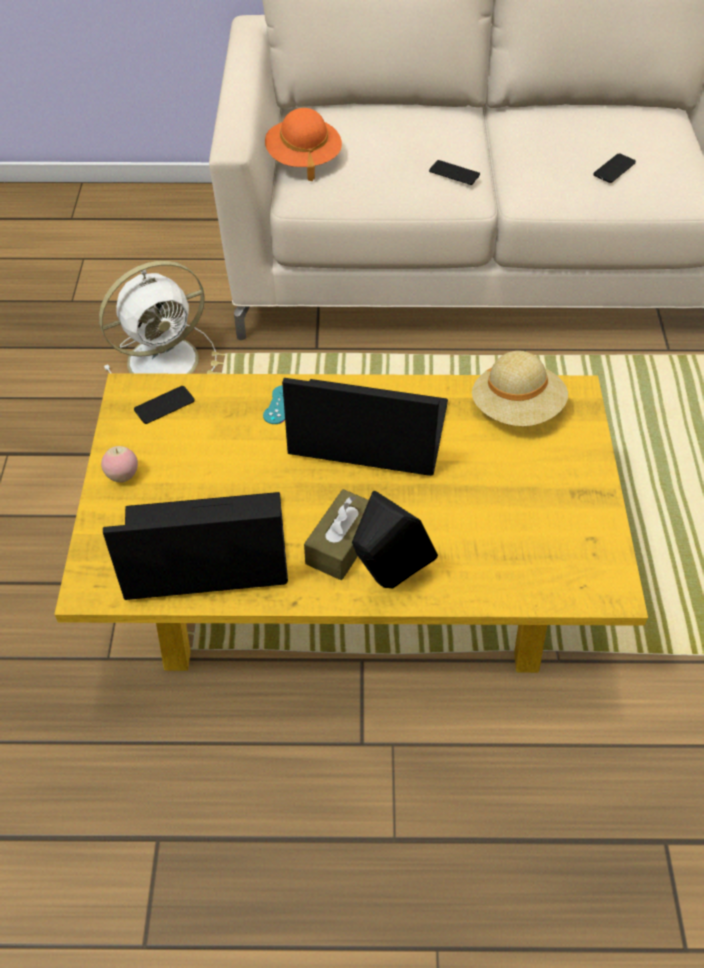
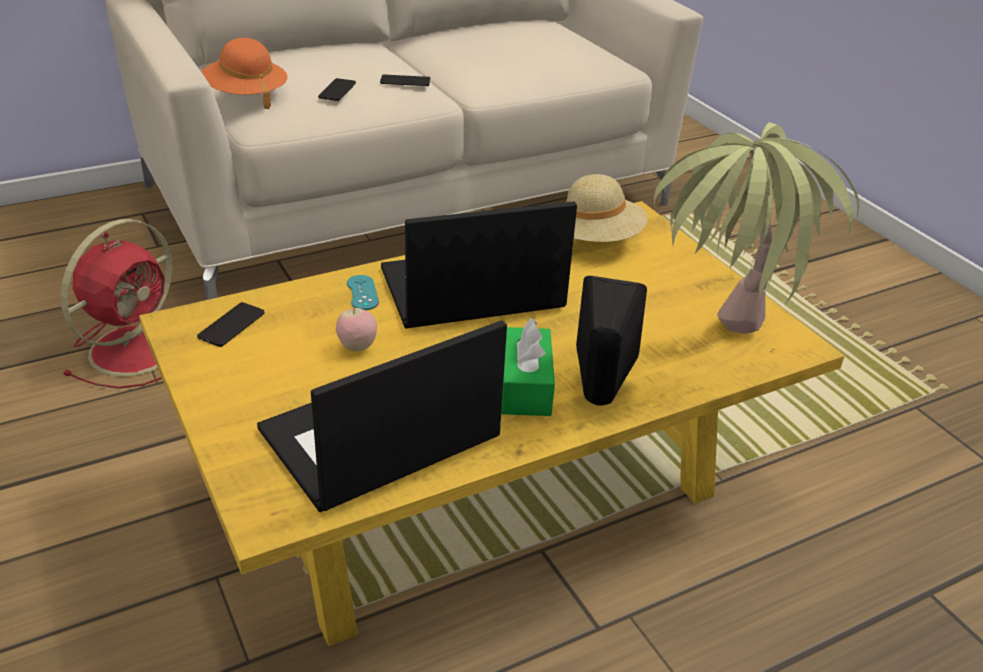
camera: 30 degrees left, 15 degrees down
(123, 476) = (229, 400): apple -> apple (357, 347)
(166, 359) = (136, 348): white fan -> red fan
(342, 544) = (525, 386): brown tissue box -> green tissue box
(530, 570) = (717, 352): none -> potted plant
(614, 169) = (542, 57): phone -> phone (337, 90)

